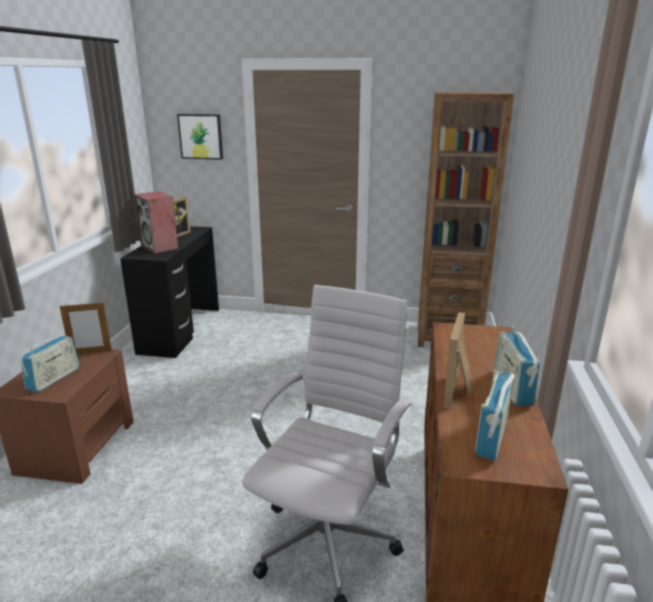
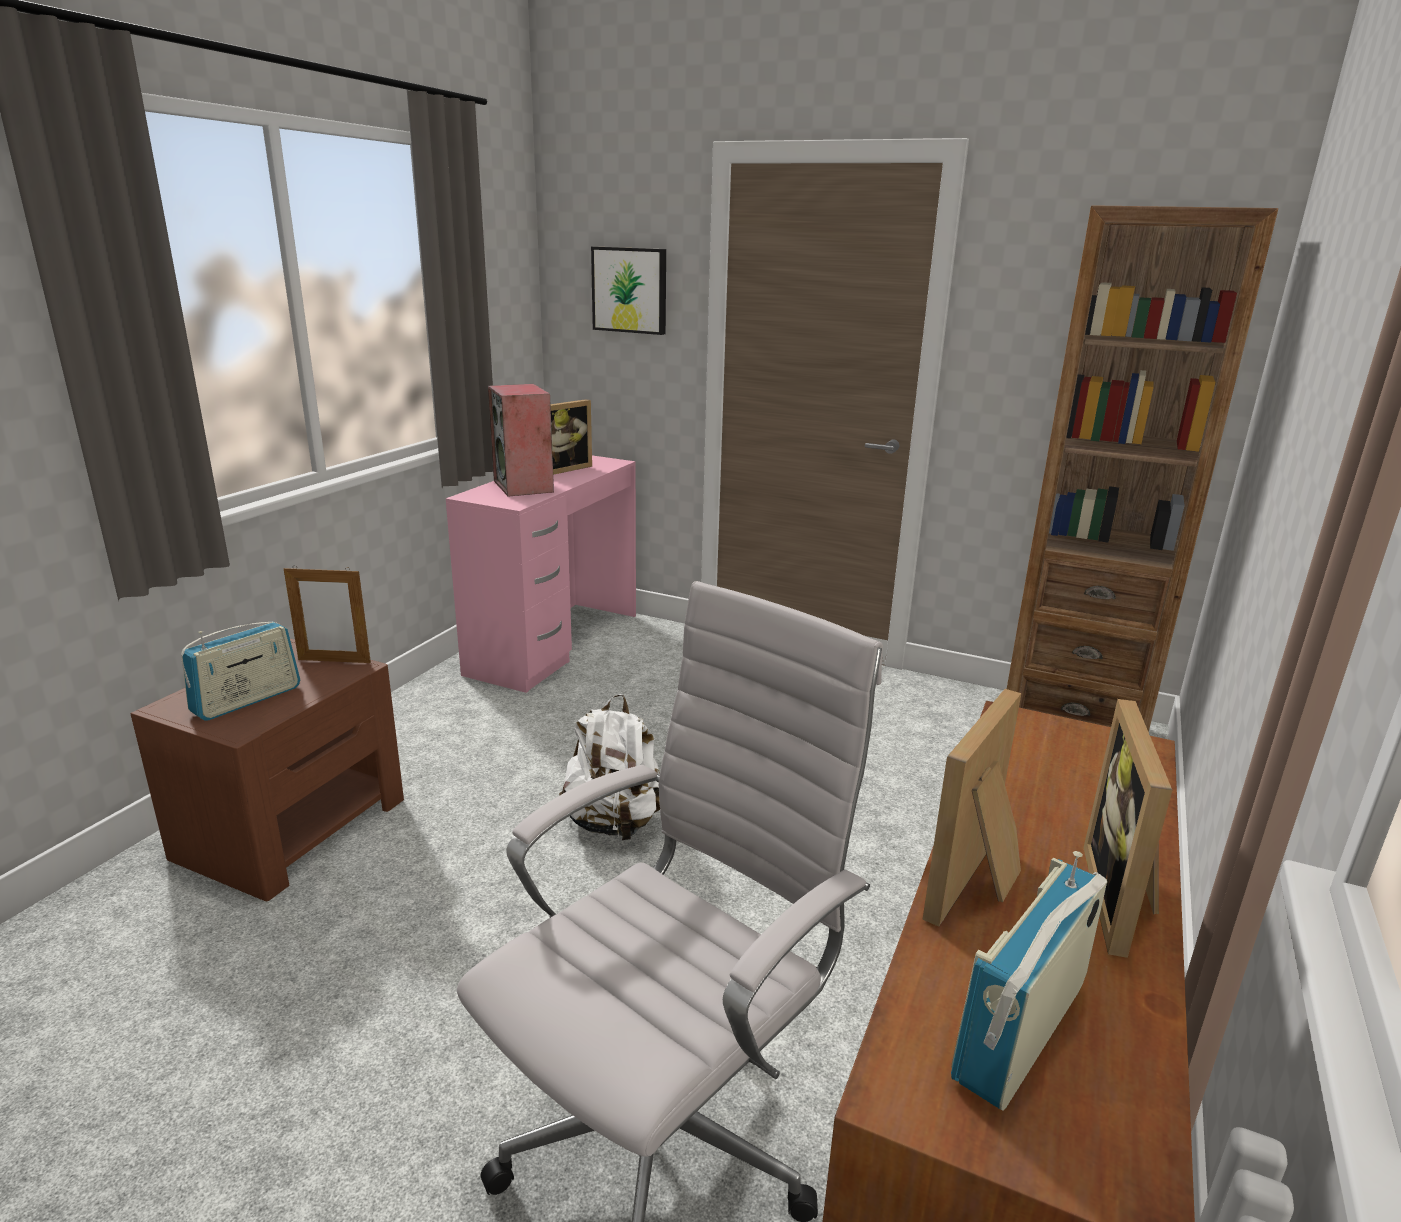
camera: 15 degrees right, 0 degrees up
(180, 330) = (554, 643): black desk -> pink desk
(250, 413) = (614, 823): none -> white backpack
(512, 388) = (1124, 901): radio -> picture frame

